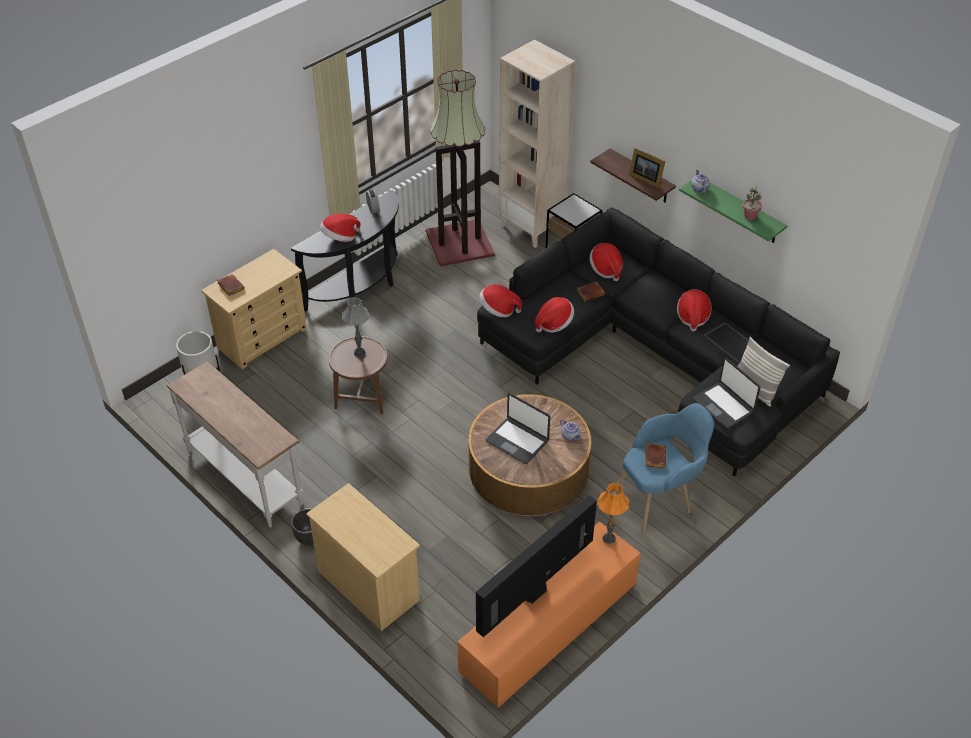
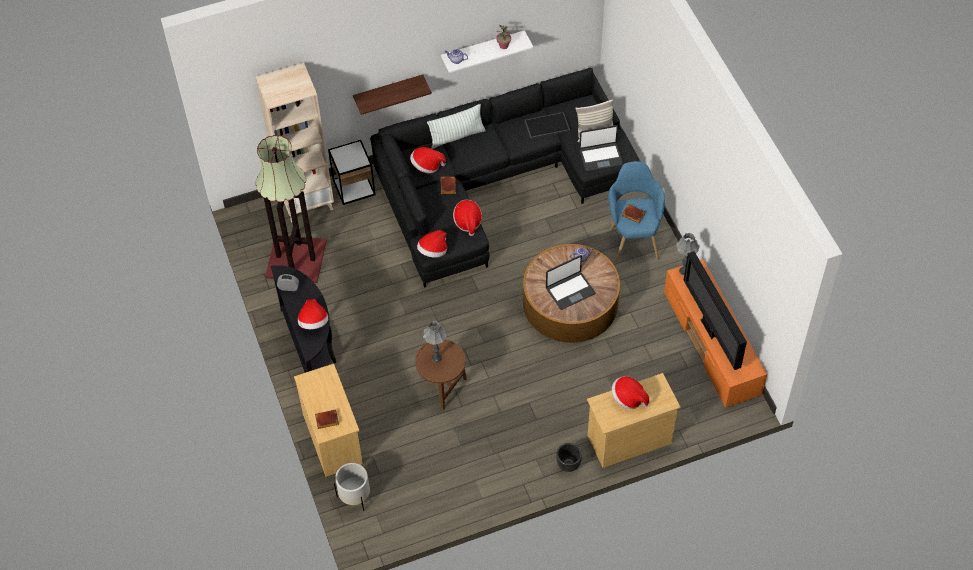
camera: 65 degrees left, 10 degrees up
(245, 476) = (485, 492): white console table -> none
(608, 538) = (683, 271): orange table lamp -> grey table lamp
(645, 178) = (403, 88): picture frame -> none
(662, 279) = (457, 136): none -> pillow
(692, 317) = (507, 136): hat -> hat (628, 398)
(739, 211) = (483, 50): green shelf -> white shelf

